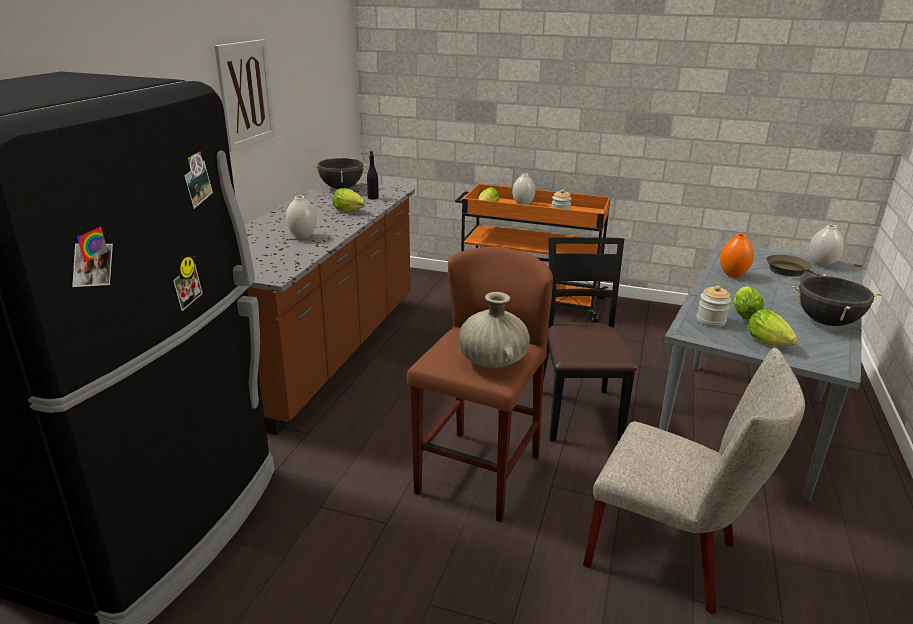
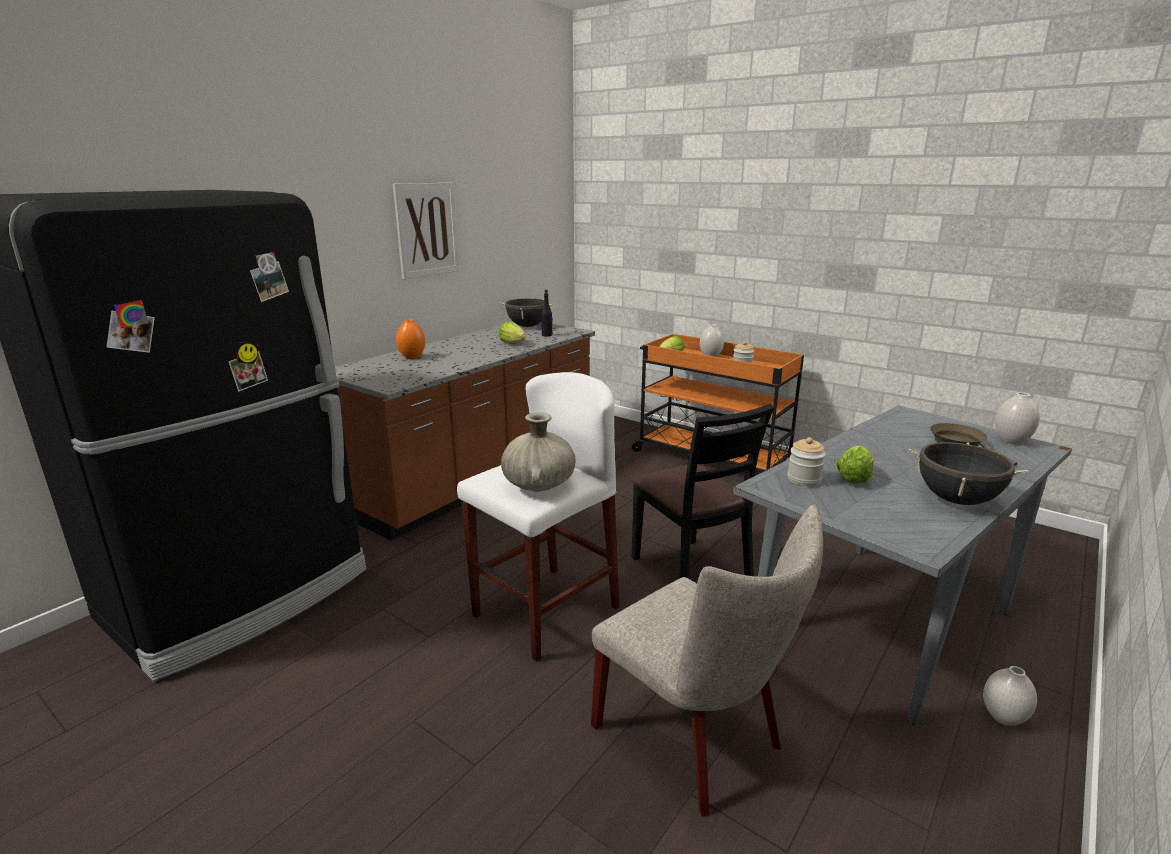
camera: 20 degrees right, 5 degrees down
(303, 236) = (449, 359): white vase -> white vase (1002, 717)
(478, 474) = (546, 611): brown stool -> white stool
(577, 413) = (690, 573): black chair -> black chair turned 135 degrees clockwise
(733, 275) = (880, 439): orange vase -> orange vase (412, 357)
(770, 344) = (856, 511): lettuce -> none

